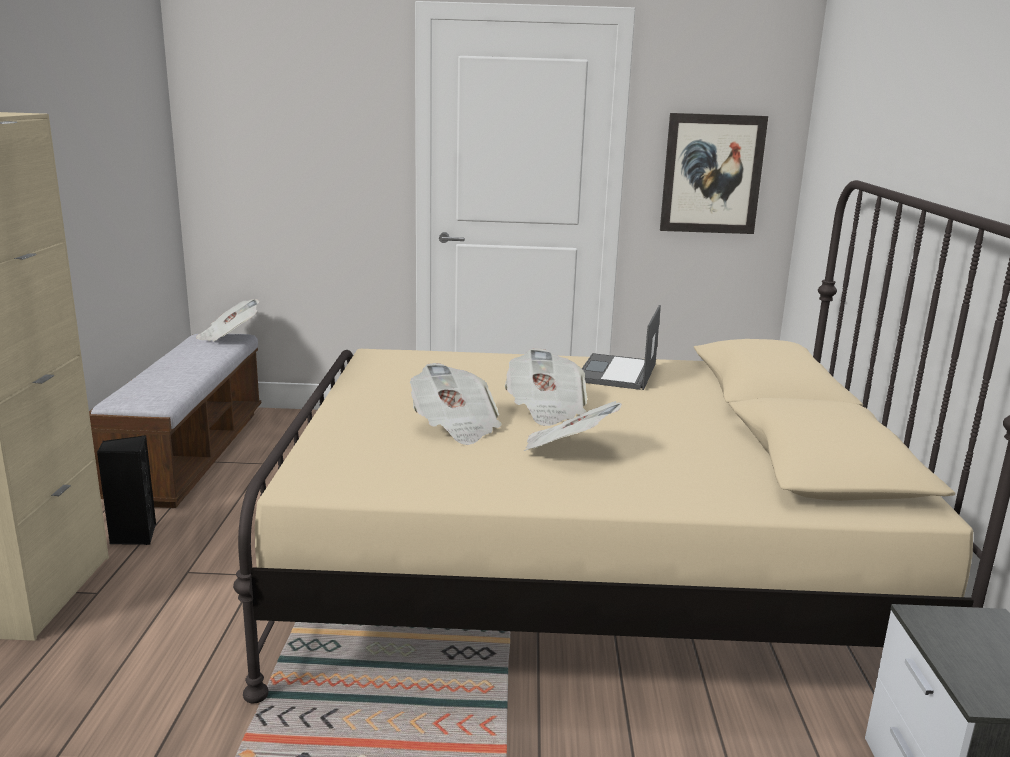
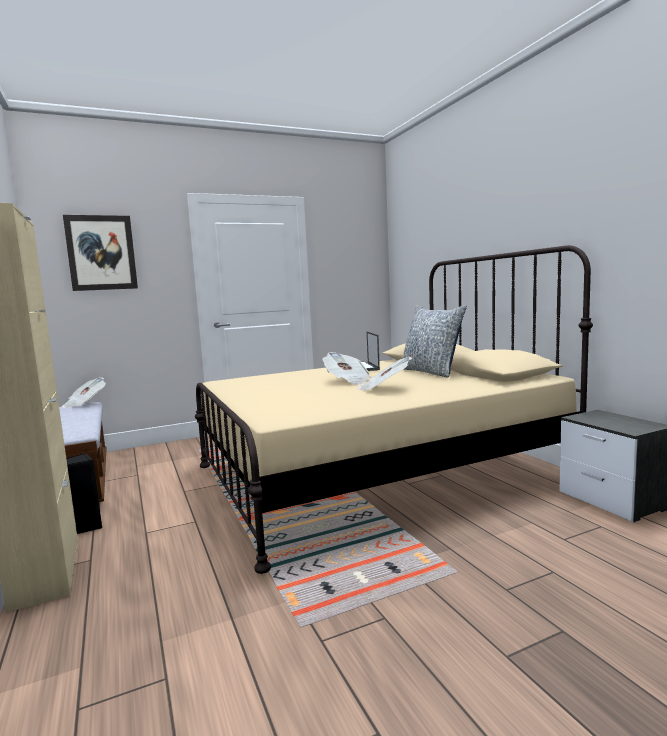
camera: 25 degrees left, 10 degrees down
(455, 427) = (315, 392): newspaper -> none
(712, 174) = (350, 278): picture -> picture (101, 253)
(719, 423) = (431, 372): none -> pillow

